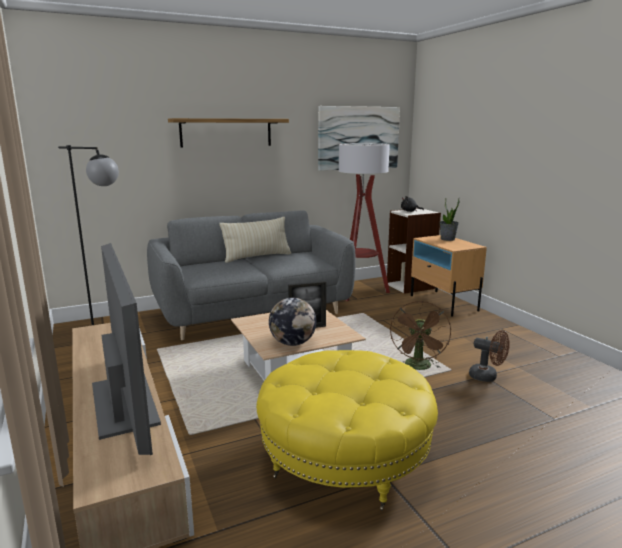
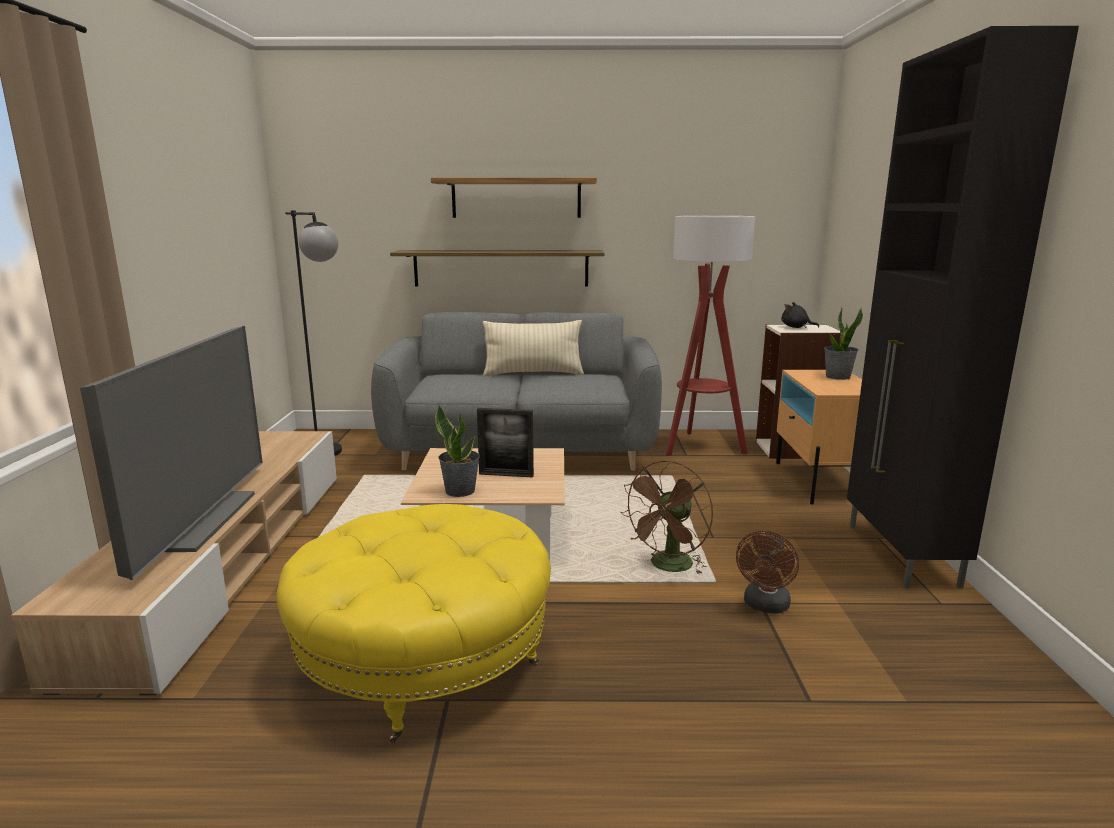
camera: 25 degrees right, 0 degrees up
(217, 183) = (501, 268): none -> shelf
(292, 343) = (460, 491): globe -> potted plant
(358, 138) = (726, 208): picture -> none
(487, 377) = (765, 606): brown fan -> brown fan turned 60 degrees clockwise
(519, 336) = (901, 556): none -> black cabinet

